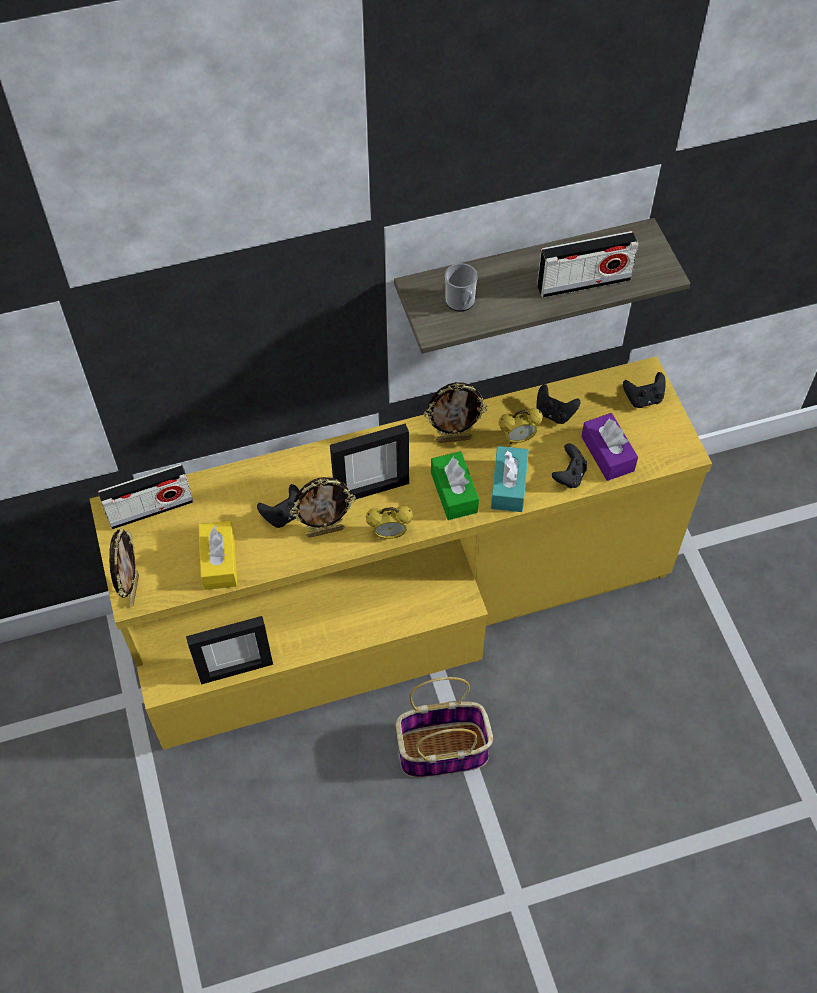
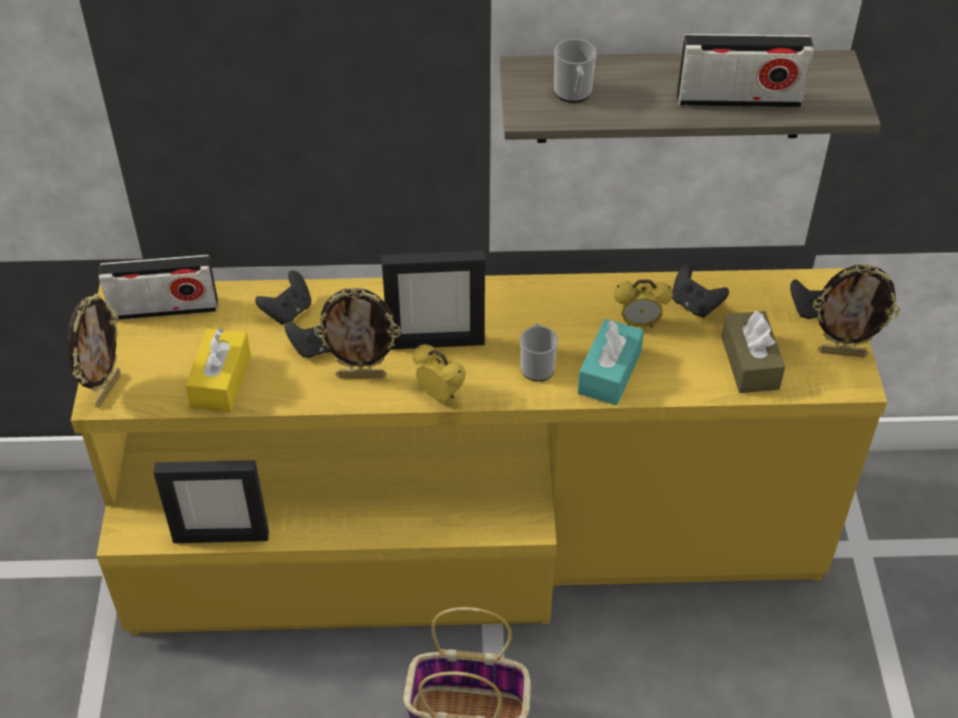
camera: 15 degrees right, 10 degrees down
(389, 534) = (440, 395): alarm clock -> alarm clock turned 150 degrees counterclockwise
(453, 439) = (558, 307): picture frame -> picture frame (842, 352)
(454, 492) = (537, 366): green tissue box -> mug
(569, 475) = (691, 377): black game controller -> black game controller (288, 311)
(607, 453) = (750, 363): purple tissue box -> brown tissue box

